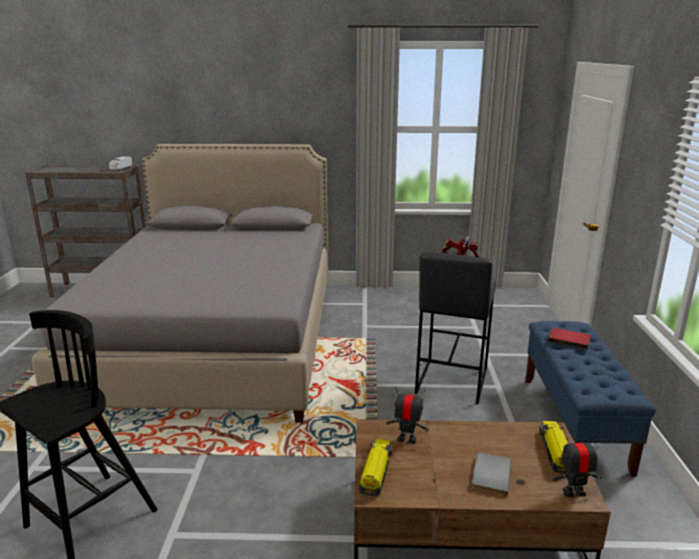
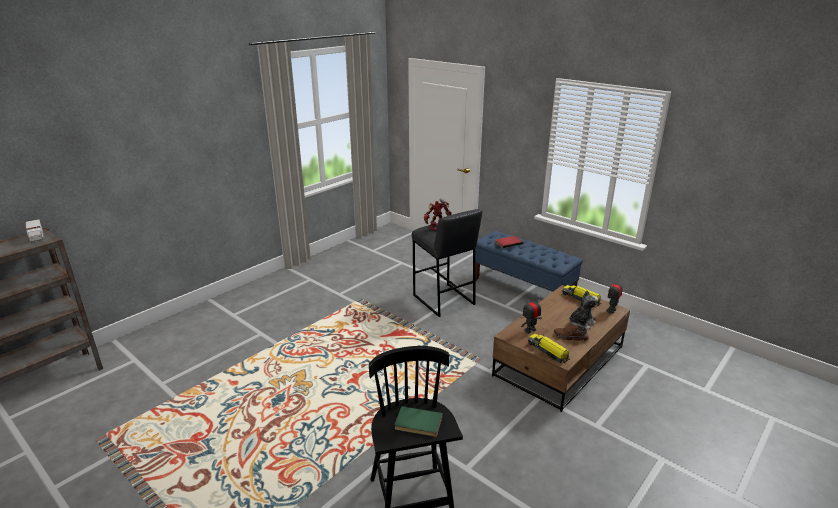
camera: 50 degrees left, 5 degrees up
(54, 408) = (418, 424): none -> green book
(217, 340) = (255, 359): grey bed -> none
(438, 479) = (570, 337): none -> brown shoe
(489, 475) = (581, 323): grey book -> plush toy

